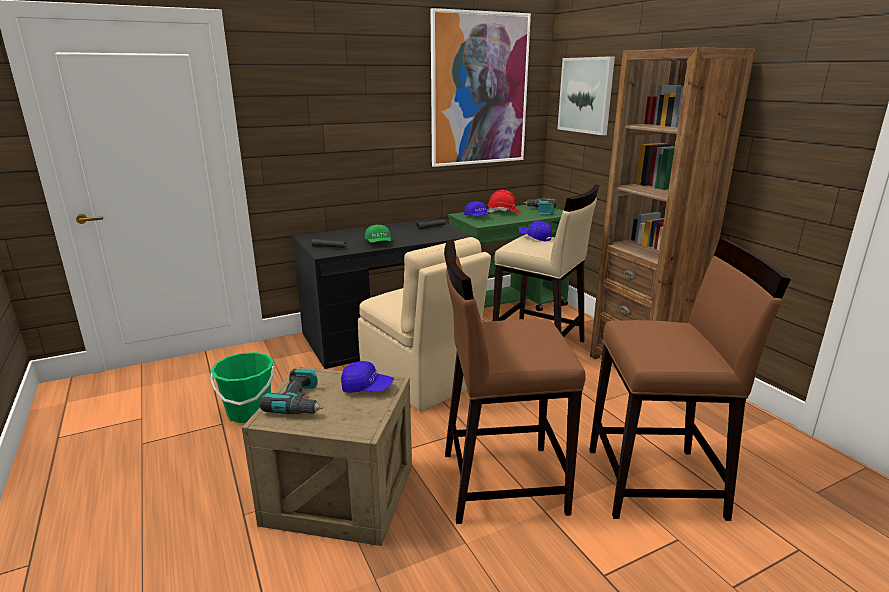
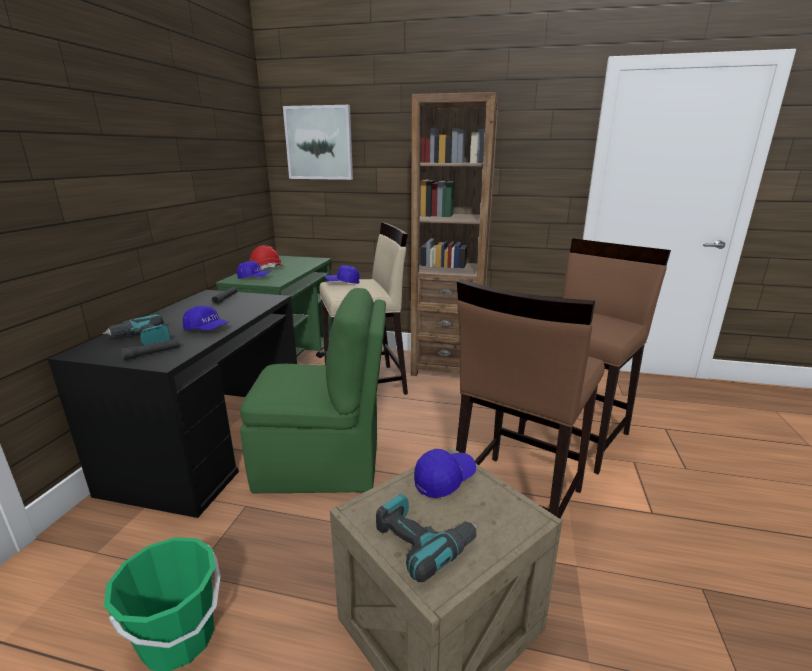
camera: 50 degrees left, 0 degrees up
(379, 243) = (207, 329): green cap -> blue cap
(421, 380) = (323, 464): beige chair -> green chair
(479, 90) = (215, 136): picture -> none
(541, 211) = (296, 261): power drill -> power drill (143, 339)

